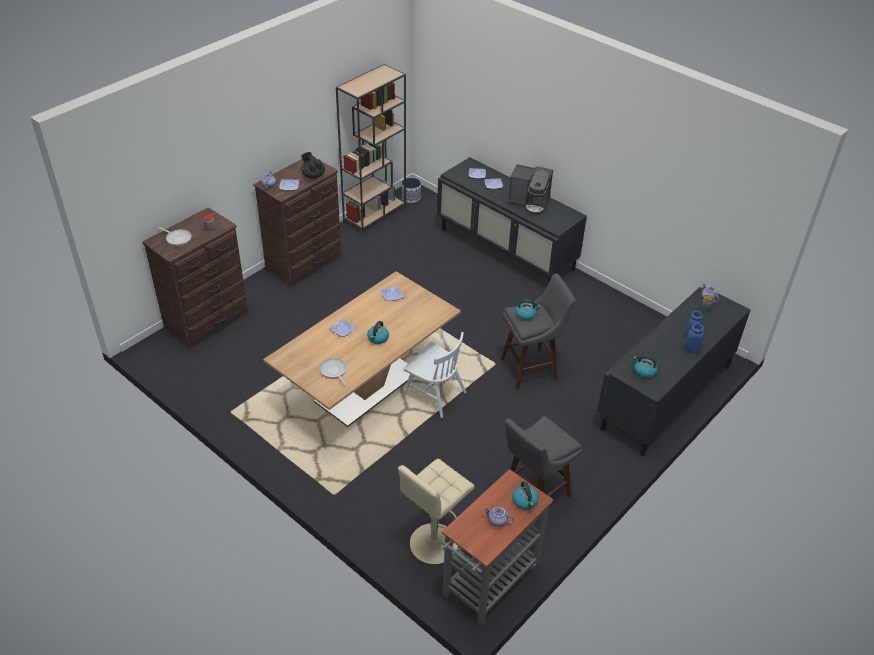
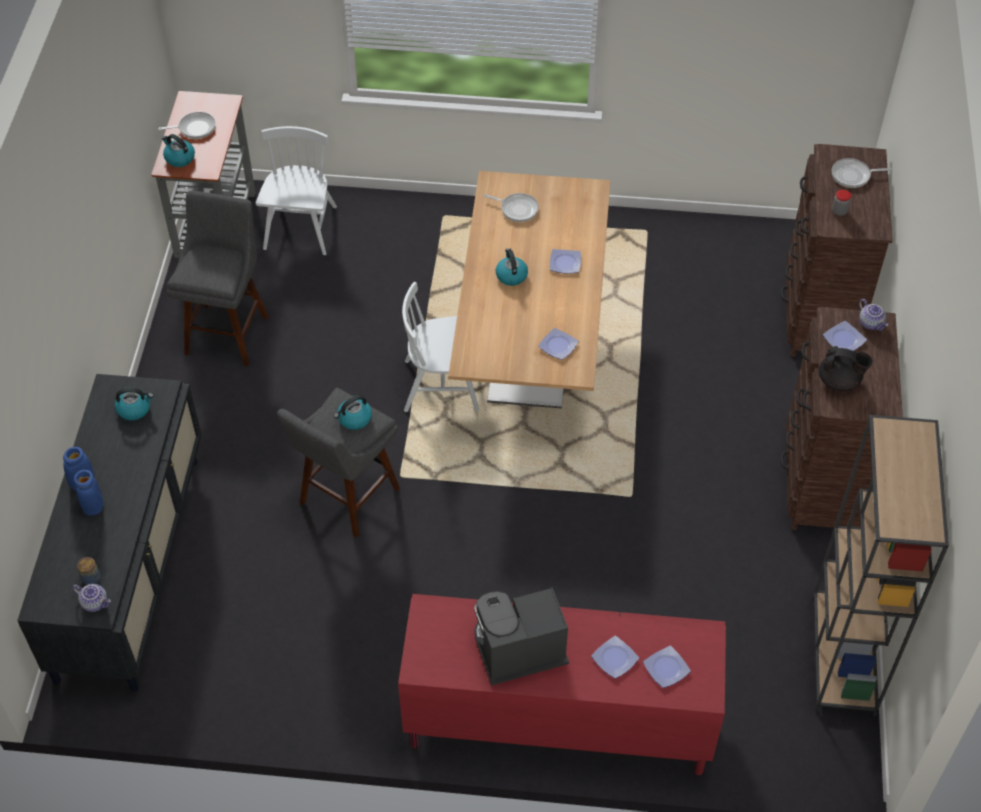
camera: 145 degrees right, 10 degrees up
(411, 197) = (832, 744): planter -> none
(433, 543) = (301, 228): beige stool -> white chair
(497, 521) = (194, 128): teapot -> frying pan
(505, 250) = (558, 716): black cabinet -> red cabinet

